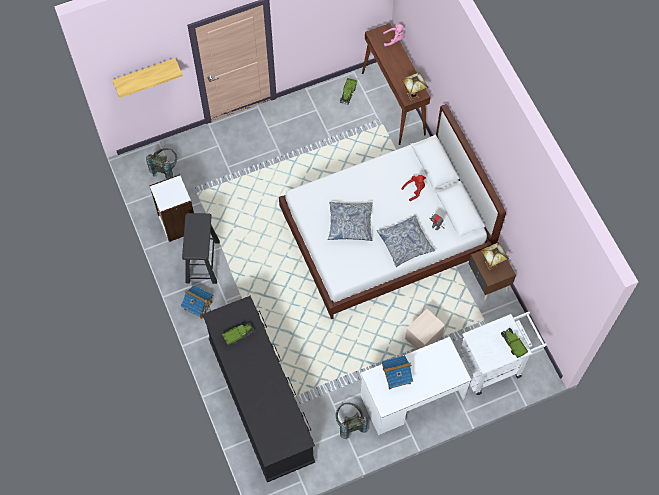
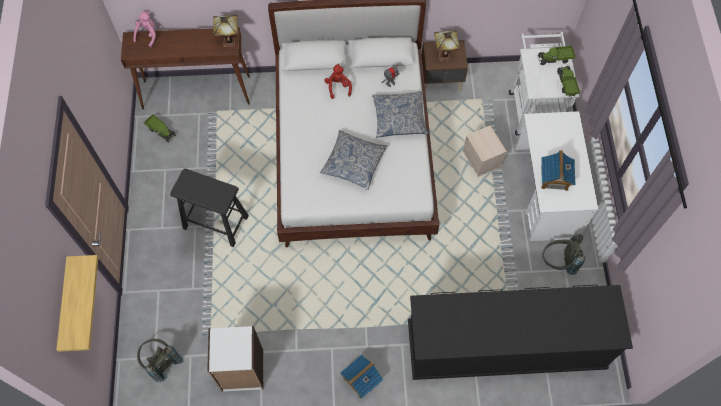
camera: 70 degrees left, 0 degrees up
(202, 261) = (305, 356): black stool -> black stool (215, 222)
(239, 335) = (458, 324): toy truck -> toy truck (566, 84)

